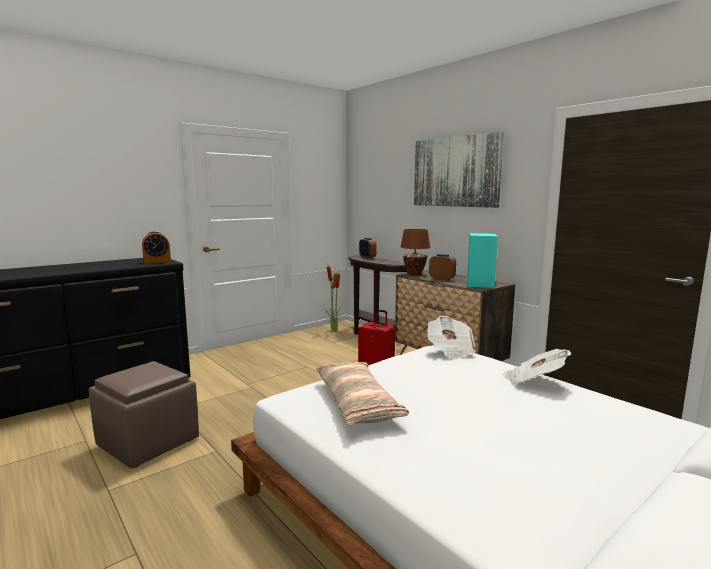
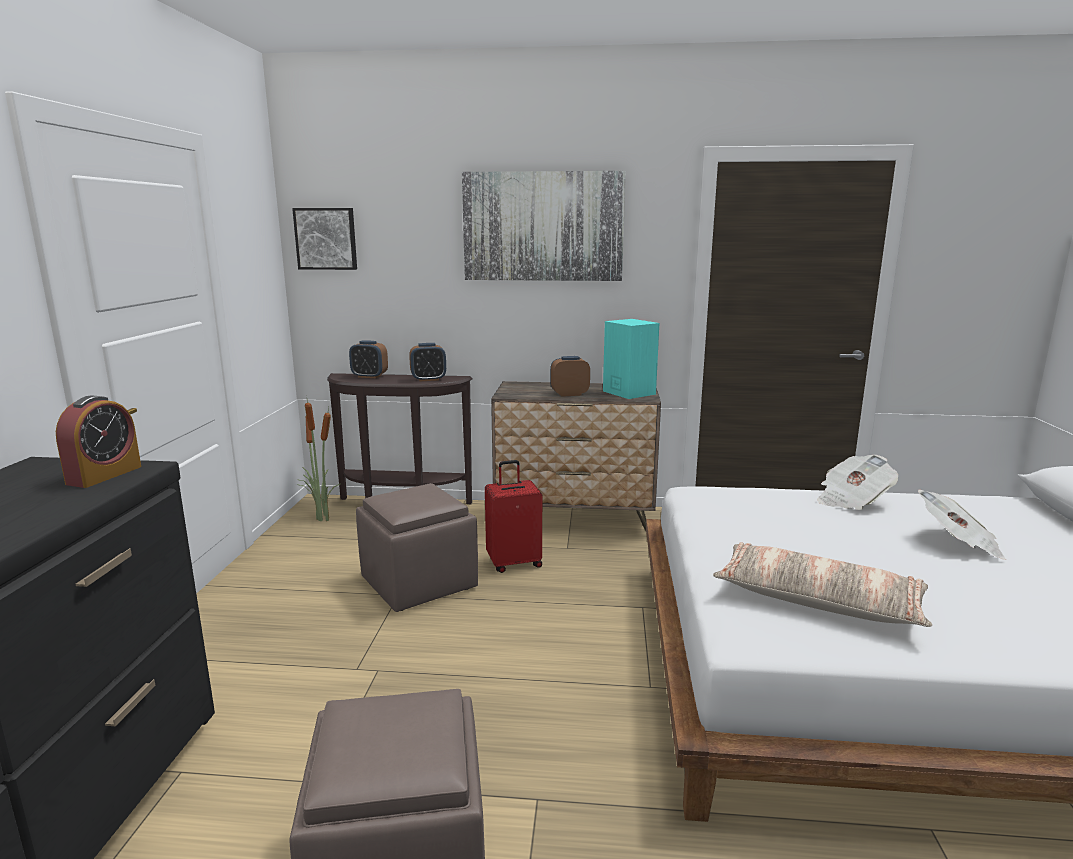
camera: 45 degrees left, 5 degrees up
(322, 365) = (419, 582): none -> brown ottoman
(361, 182) = (326, 239): none -> picture
(388, 262) = (428, 379): none -> alarm clock
(414, 274) = (512, 392): brown table lamp -> none
(450, 350) = (724, 492): newspaper -> newspaper (958, 544)

